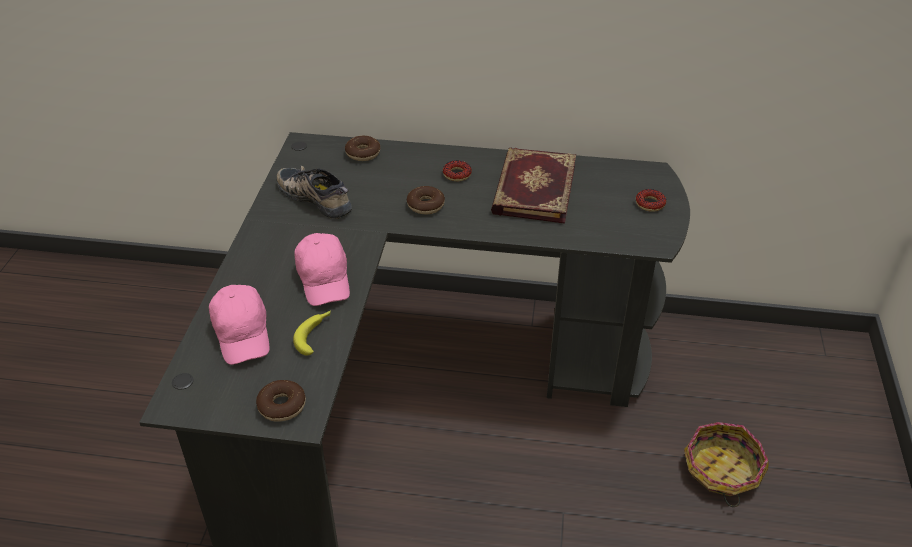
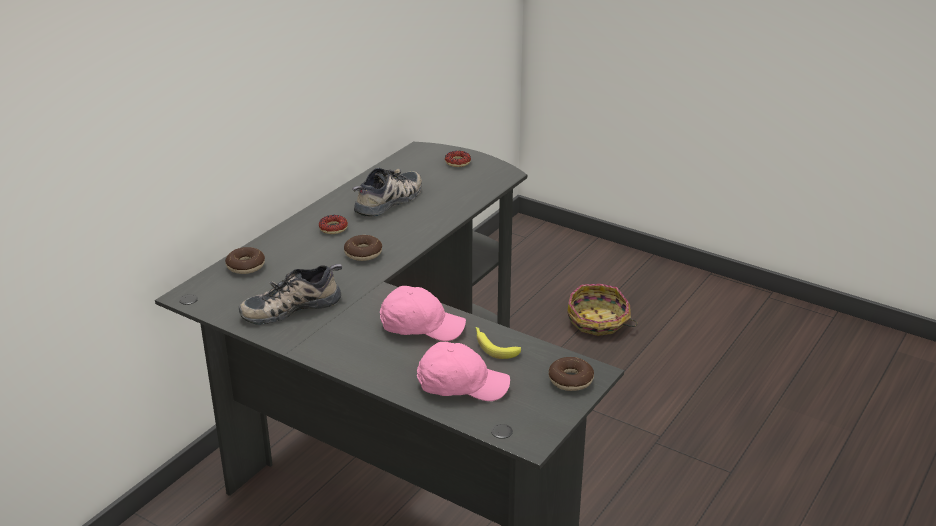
camera: 65 degrees left, 10 degrees down
(532, 188) = (390, 201): book -> shoe

